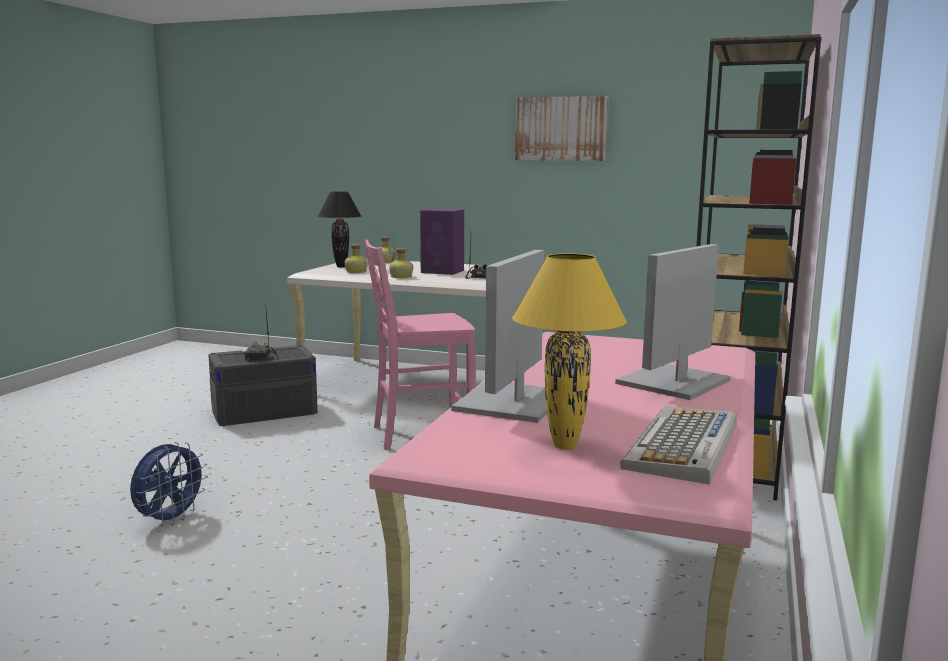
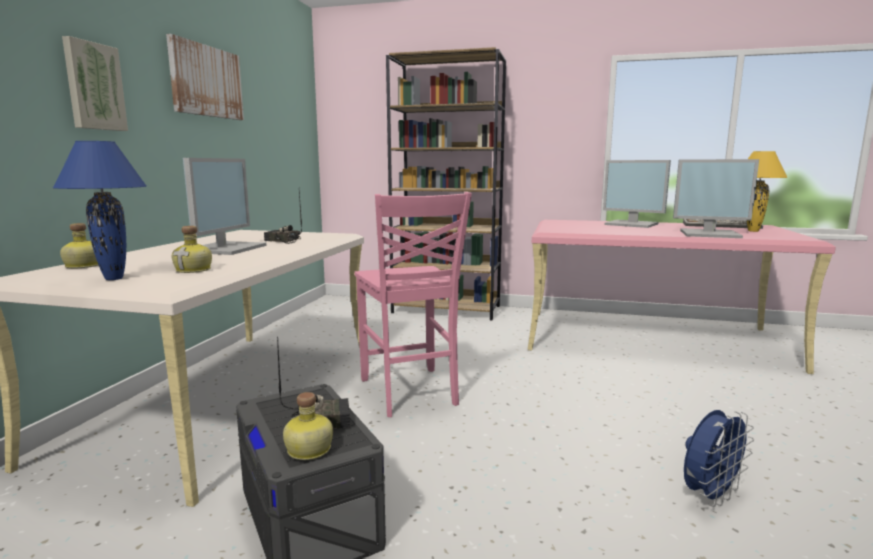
camera: 95 degrees left, 0 degrees up
(170, 520) = (710, 496): blue fan -> blue fan turned 120 degrees clockwise
(341, 266) = (114, 278): black table lamp -> blue table lamp
(400, 277) = (263, 256): bottle -> bottle (308, 450)
(443, 271) = (226, 248): purple speaker -> monitor
(446, 150) = (93, 86): none -> picture

